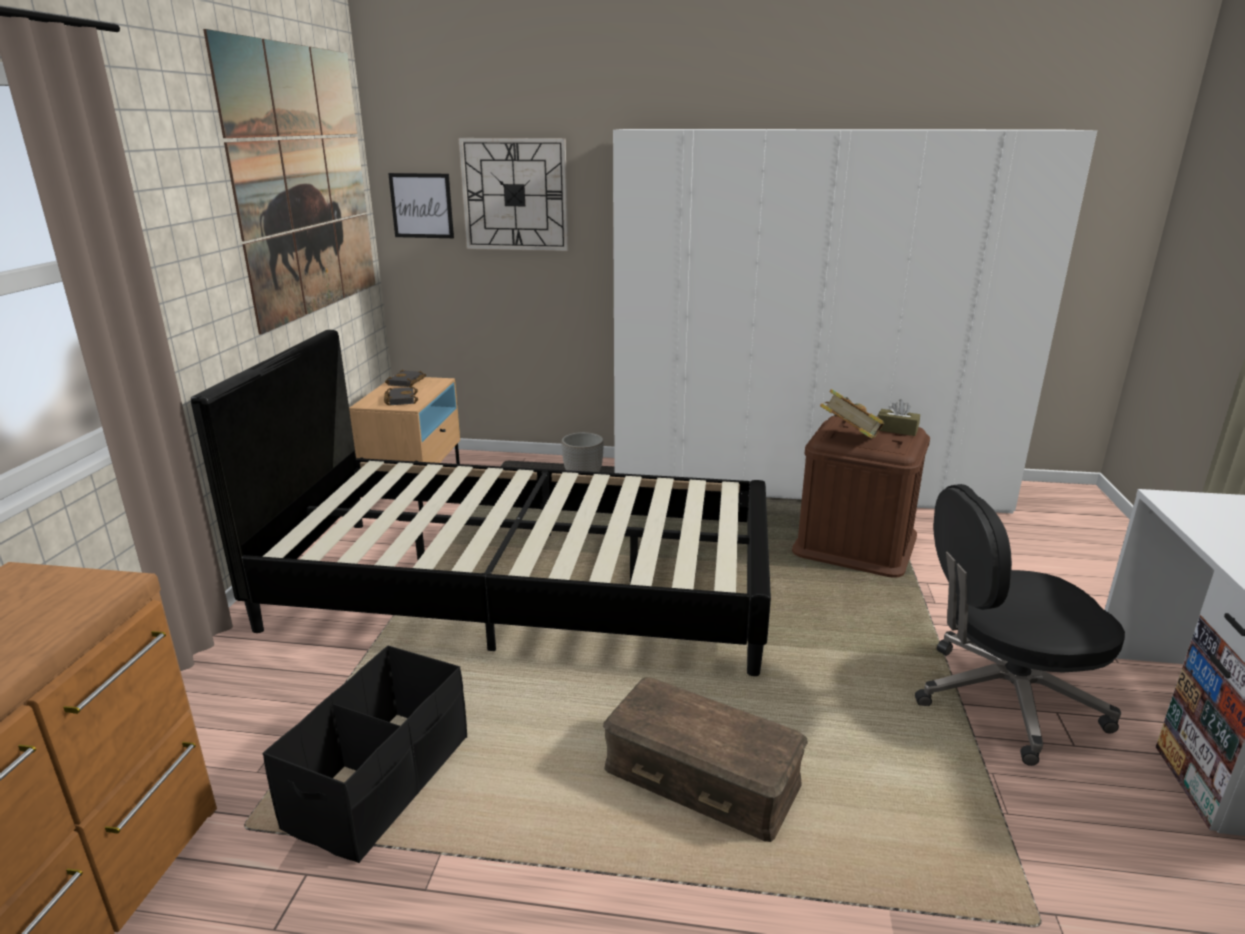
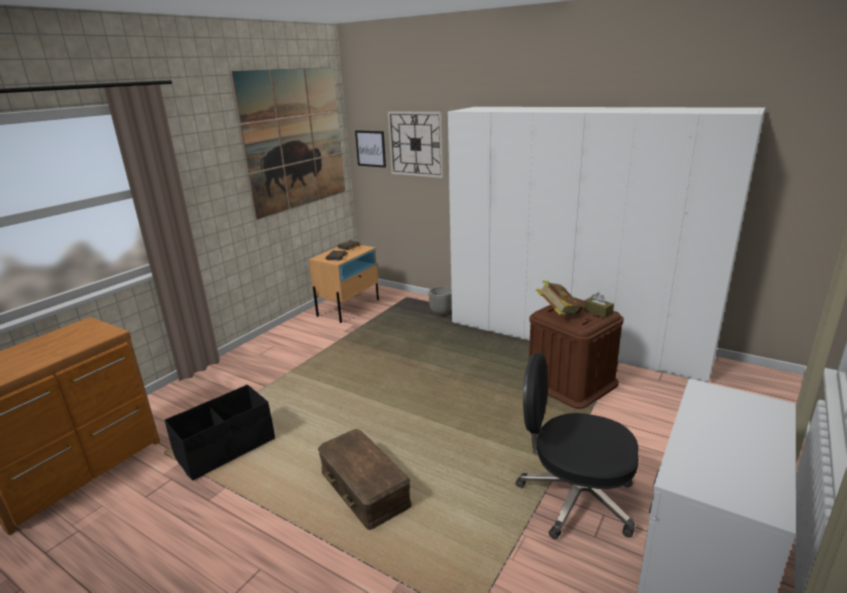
camera: 25 degrees right, 0 degrees up
(523, 588) = (358, 371): black bed -> none

